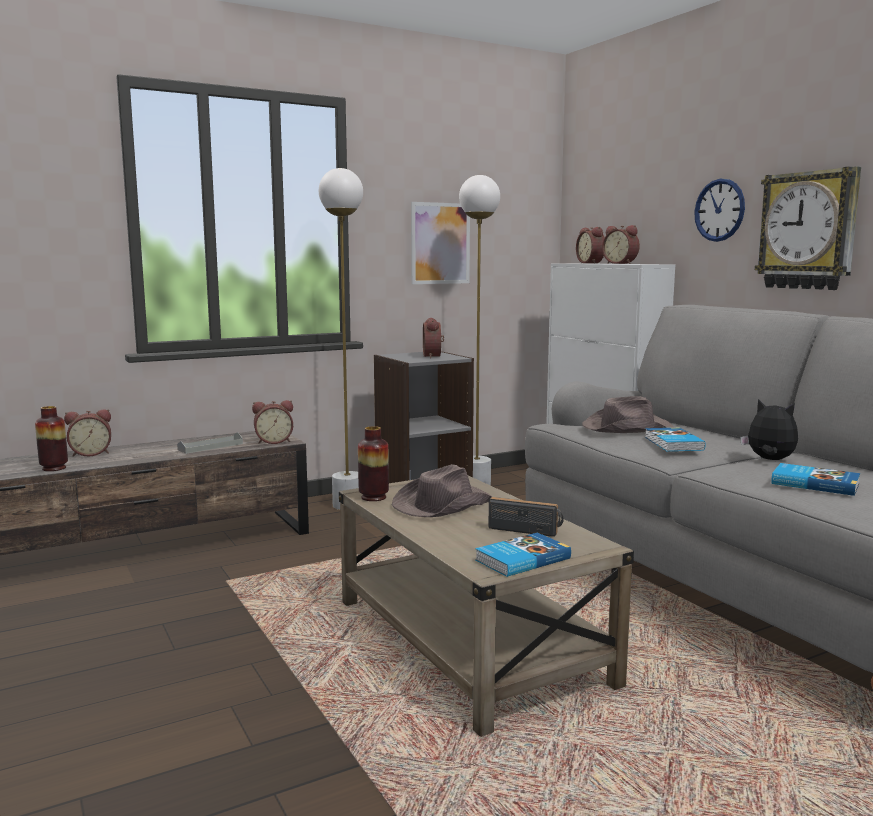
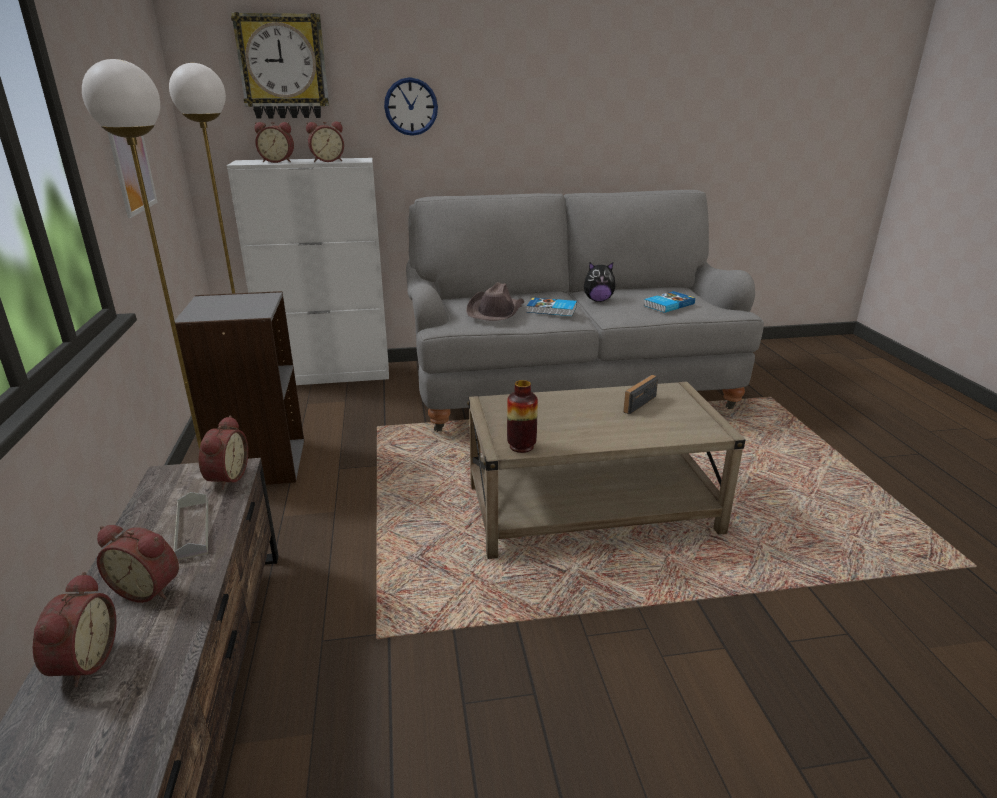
camera: 70 degrees left, 15 degrees up
(54, 468) = (148, 708): vase -> none
(434, 356) = (241, 302): alarm clock -> alarm clock (149, 588)
(442, 505) = (562, 421): brown hat -> none
(521, 559) = (698, 416): book -> none
(769, 460) = (598, 300): plush toy -> plush toy turned 150 degrees counterclockwise
(808, 231) = (498, 127): wall clock -> wall clock (283, 67)

